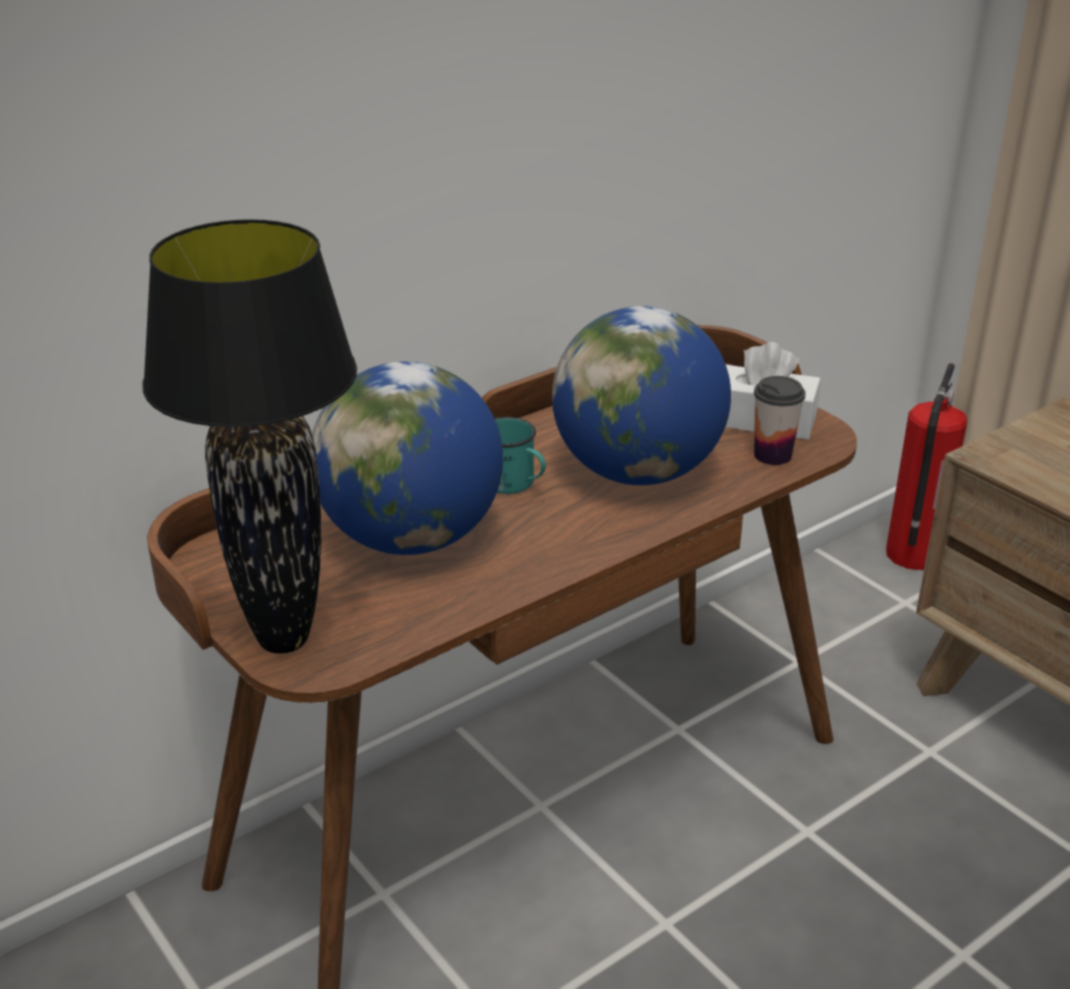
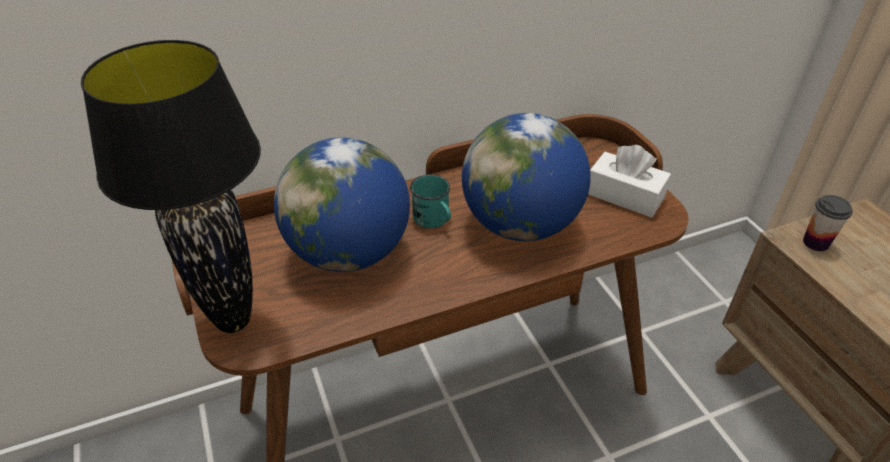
camera: 15 degrees right, 10 degrees up
(772, 455) = (621, 227): cup -> cup (815, 243)
(913, 555) = (740, 267): fire extinguisher -> none

